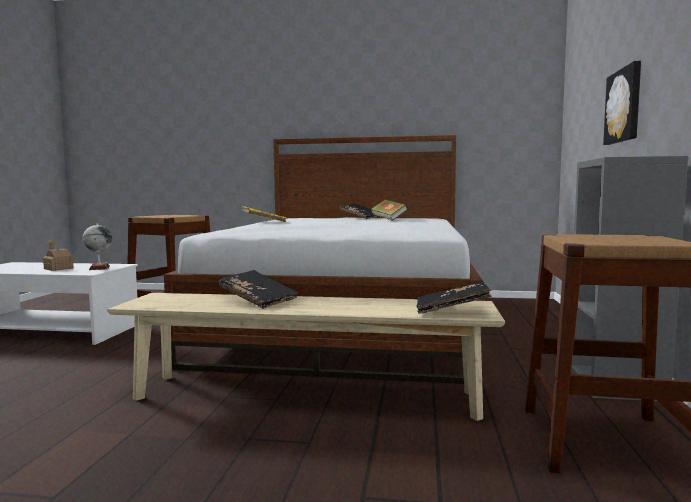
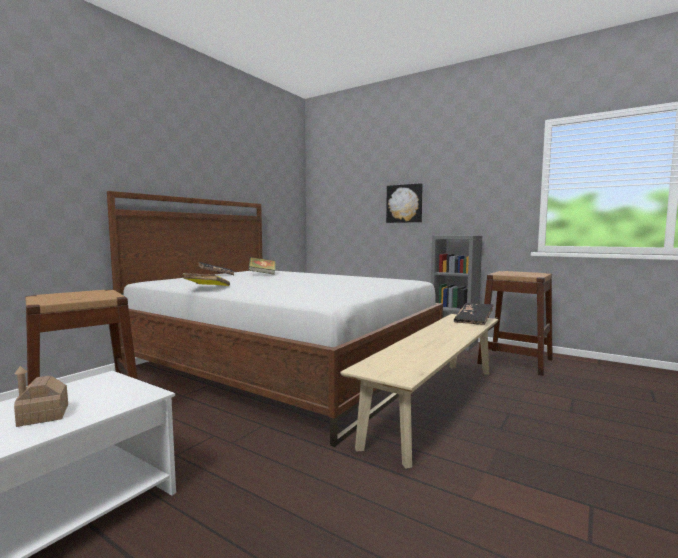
camera: 65 degrees left, 0 degrees up
(99, 268) = (103, 389): globe -> none
(258, 300) = (416, 346): black book -> none

